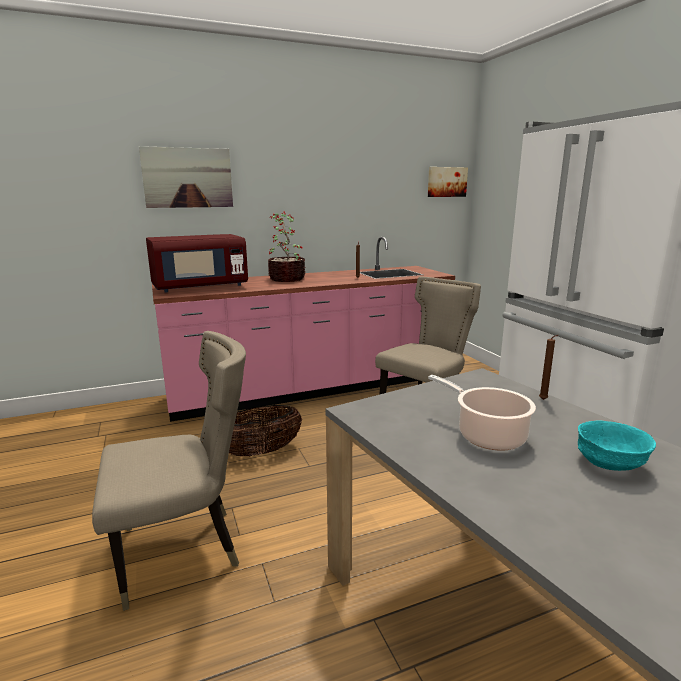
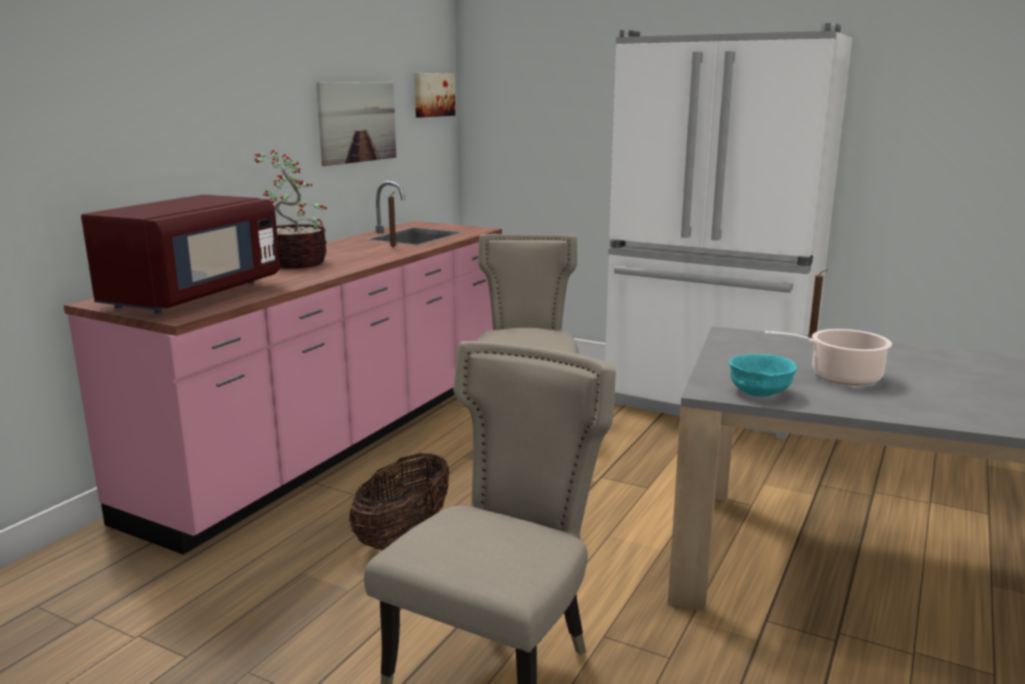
camera: 40 degrees left, 0 degrees up
(188, 178) = (106, 94): picture -> picture (357, 122)
(609, 464) = (938, 370): turquoise bowl -> turquoise bowl (760, 392)

